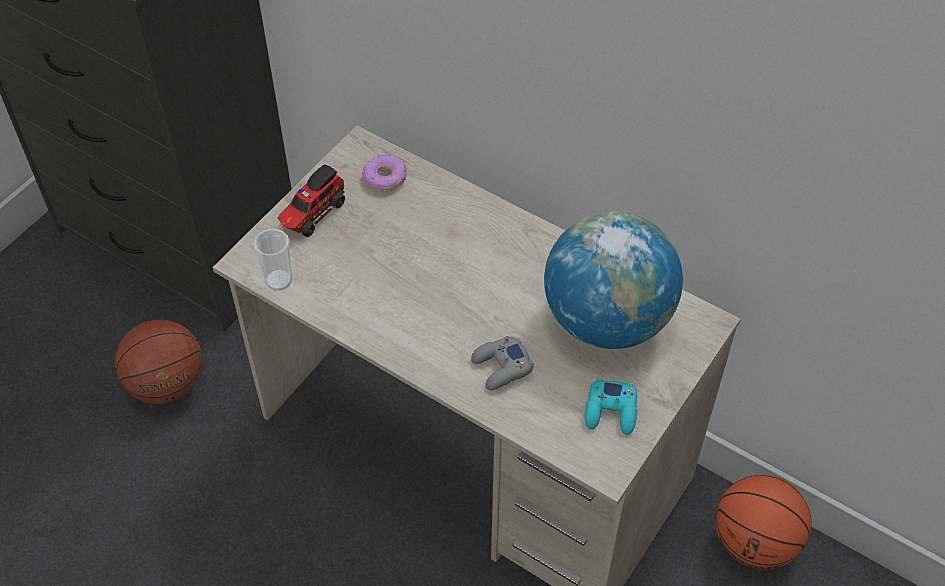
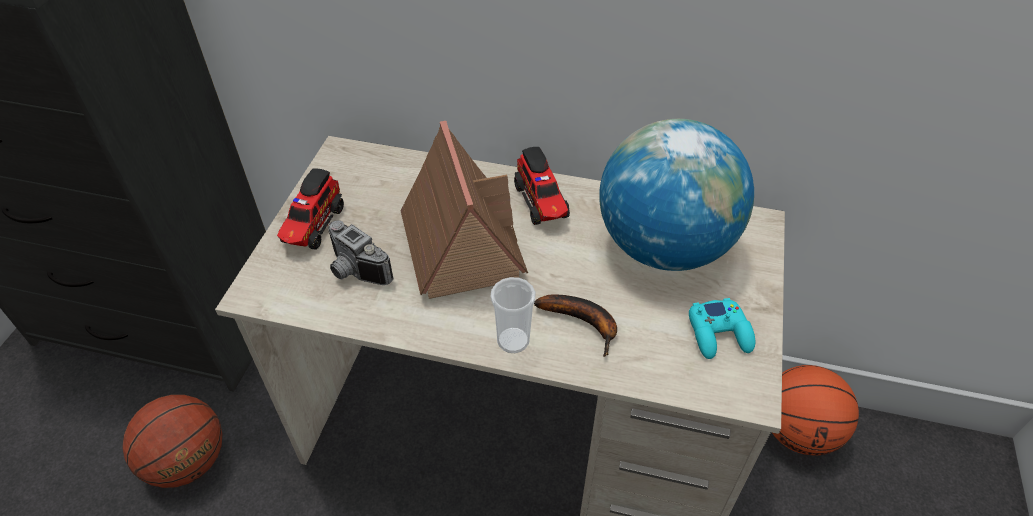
camera: 20 degrees left, 5 degrees down
(279, 280) = (299, 302): cup -> cup (513, 340)
(331, 266) = (354, 271): none -> camera
(385, 178) = (378, 174): donut -> none
(430, 266) = (460, 244): none -> toy house
(501, 367) = (584, 323): grey game controller -> banana
(518, 247) = (541, 203): none -> toy truck

